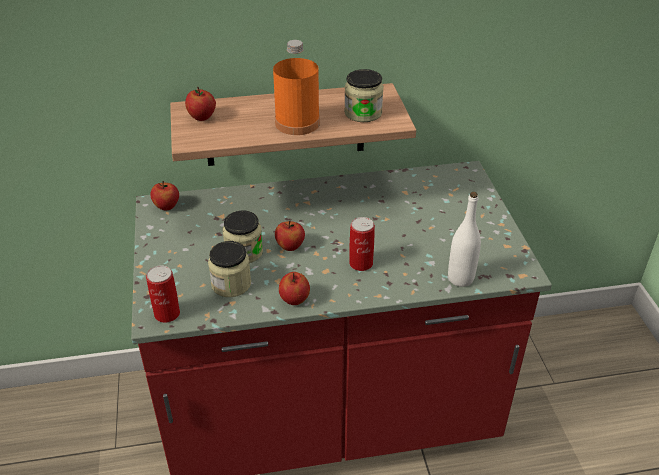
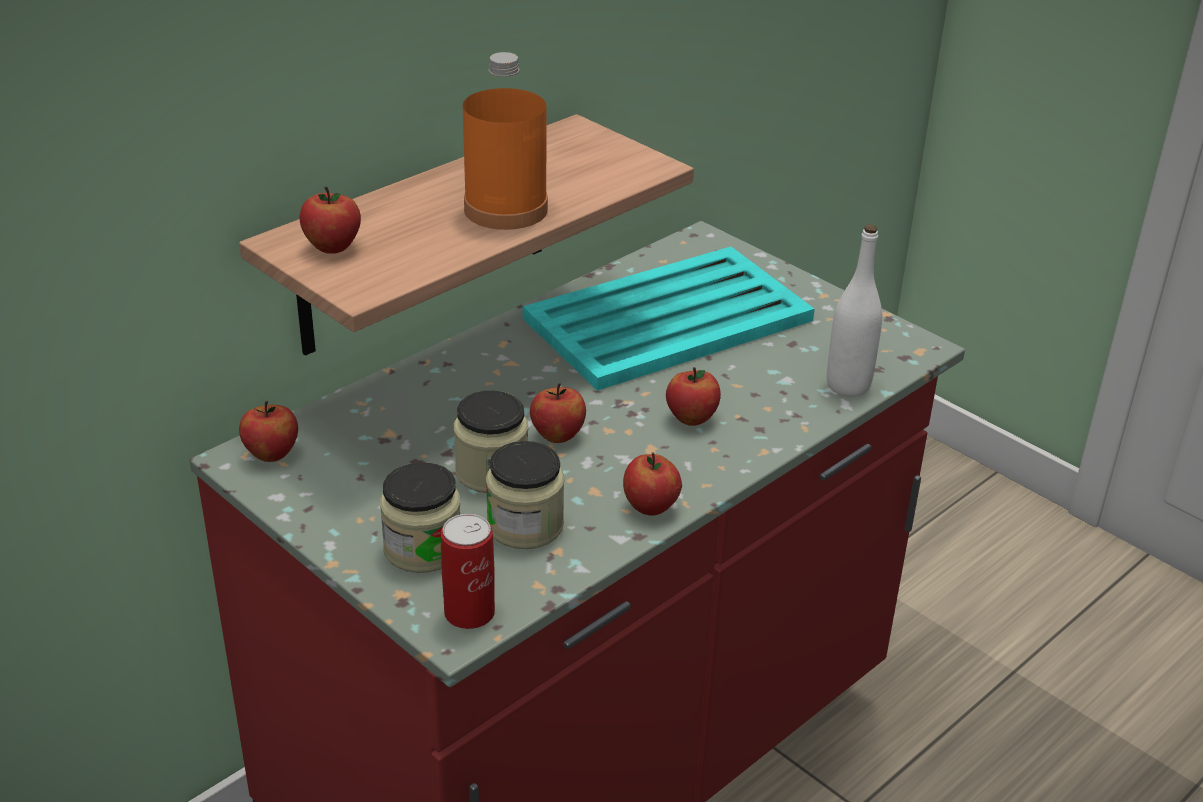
camera: 35 degrees left, 5 degrees down
(361, 263) = (691, 418): can -> apple
(363, 113) = (589, 167): jar -> jar (423, 548)
(406, 208) = (671, 319): none -> turquoise tray

